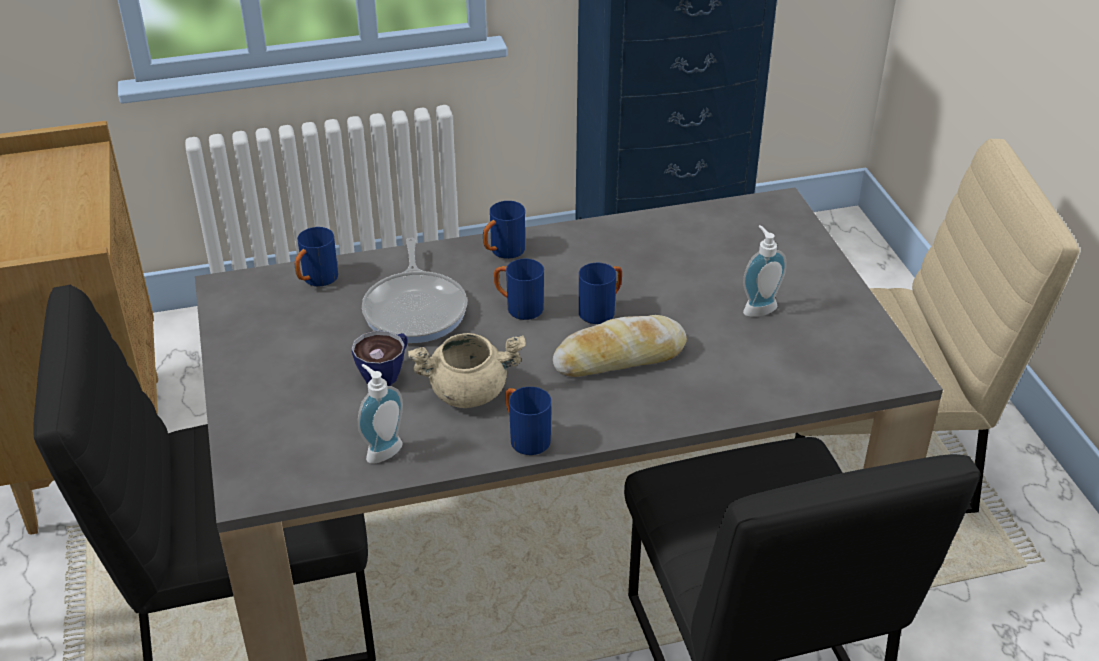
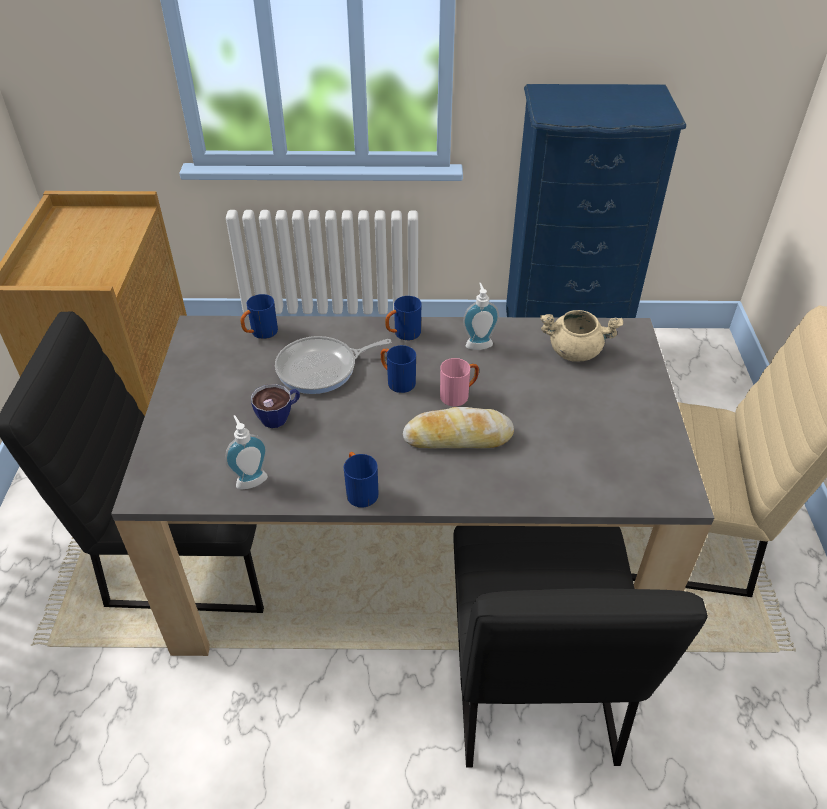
camera: 15 degrees right, 5 degrees up
(416, 309) = (321, 369): frying pan -> frying pan turned 60 degrees clockwise
(468, 391) = (333, 444): beige cooking pot -> beige cooking pot (575, 351)
(601, 310) = (459, 395): blue mug -> pink mug
(757, 307) = (583, 415): soap dispenser -> soap dispenser (478, 343)

